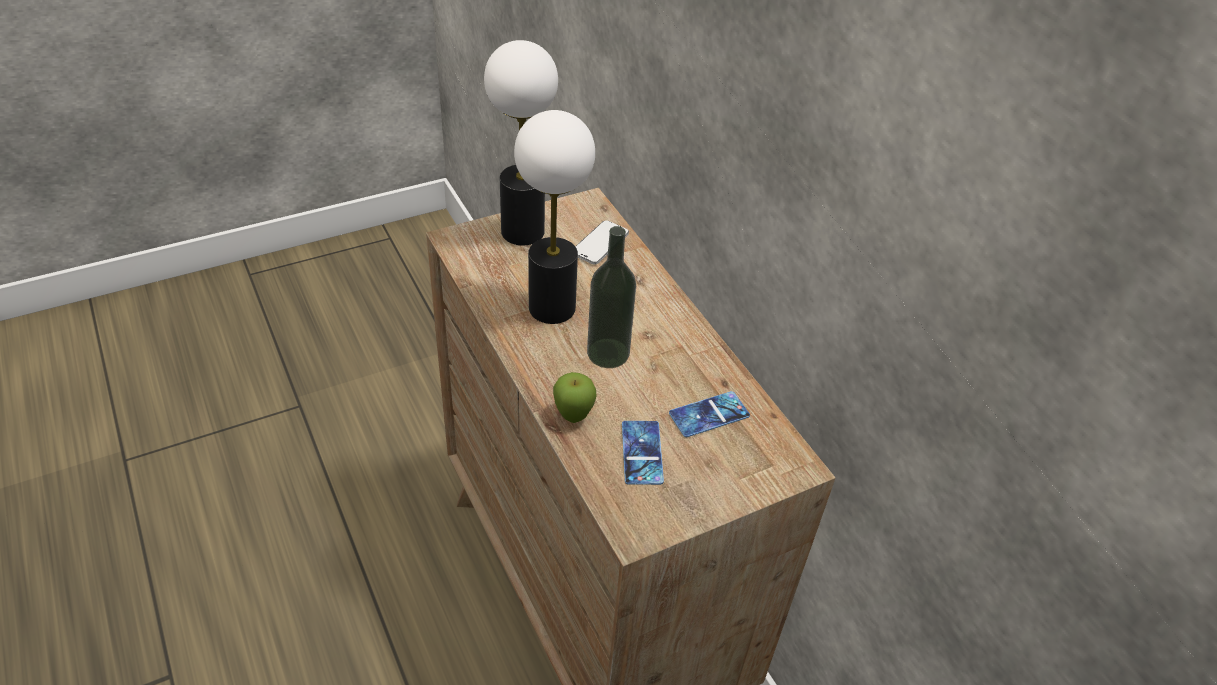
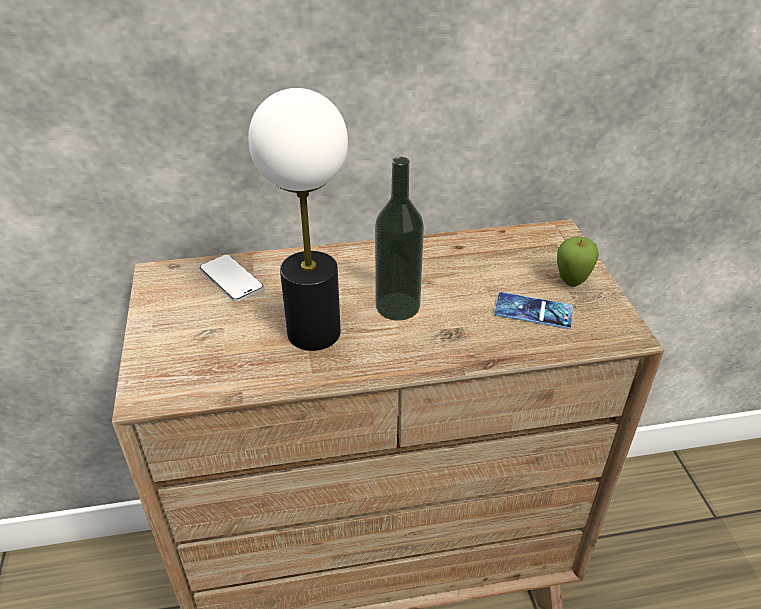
camera: 70 degrees left, 5 degrees down
(523, 232) = (173, 332): table lamp -> none
(573, 417) = (479, 346): apple -> apple (571, 283)
(709, 415) = (494, 263): phone -> none

